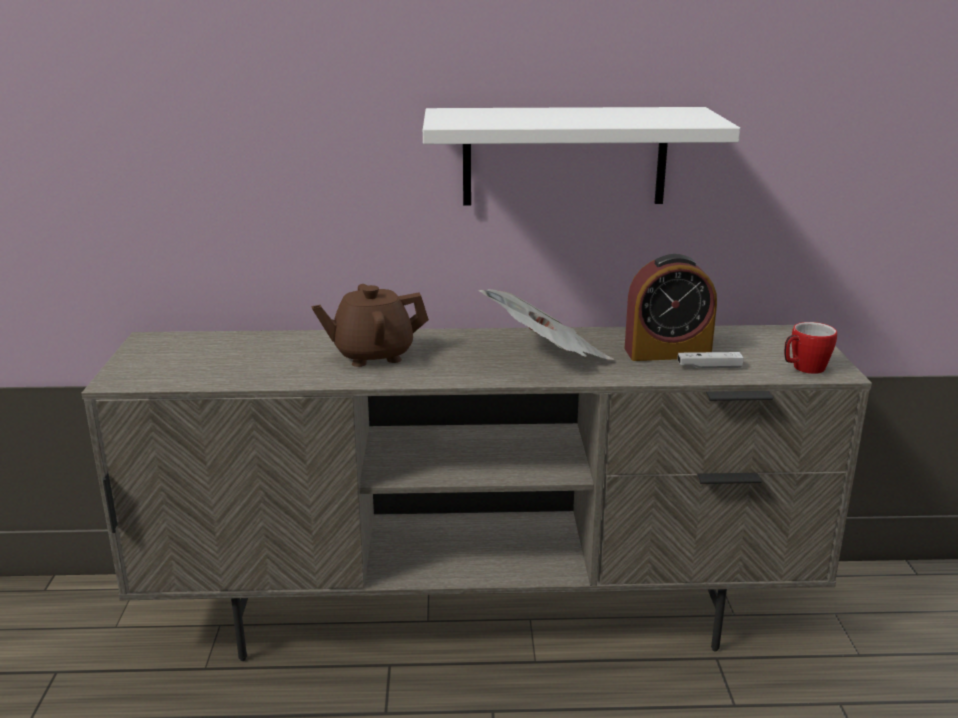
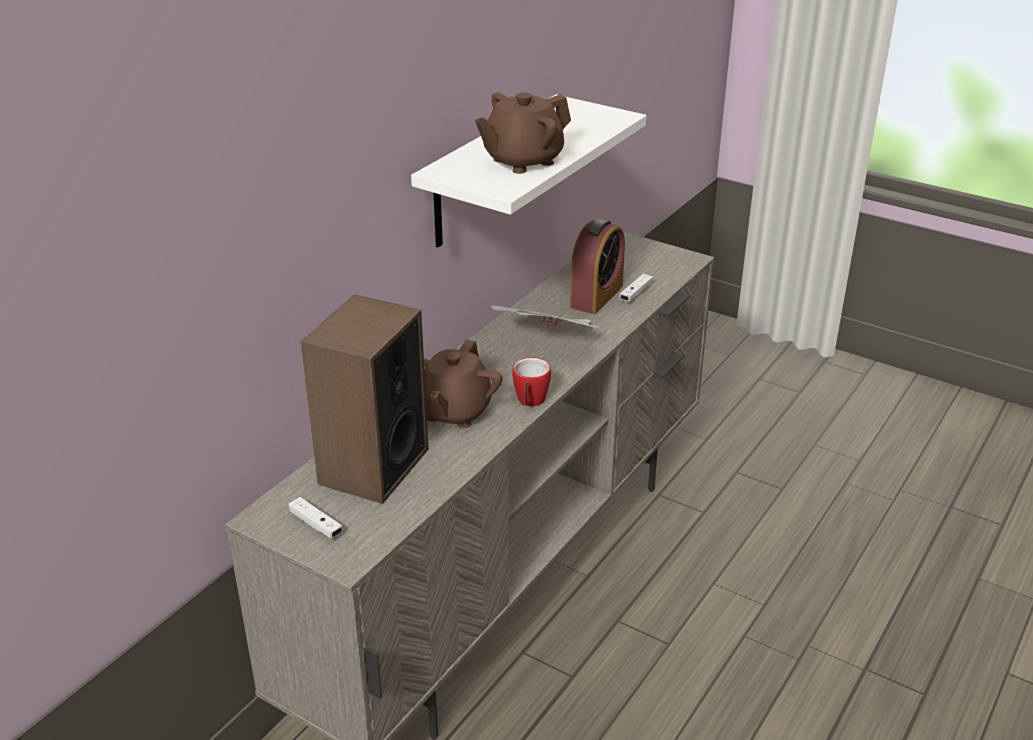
camera: 55 degrees left, 10 degrees up
(155, 357) = (316, 524): none -> white game controller
(255, 351) = (373, 466): none -> speaker
(520, 119) = (522, 161): none -> brown teapot
(803, 369) = (674, 266): mug -> mug (530, 402)

